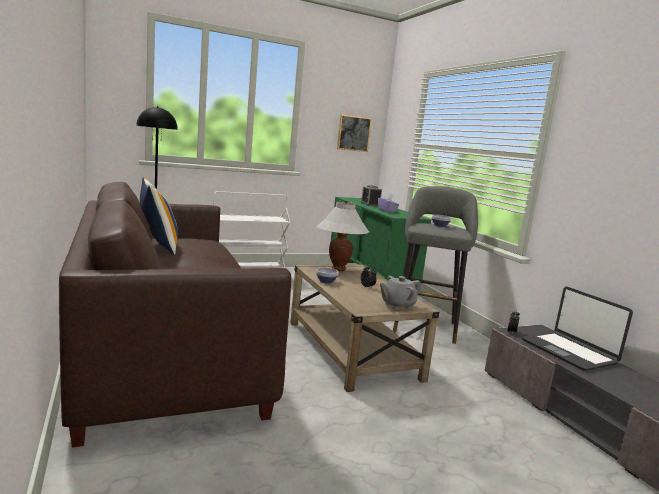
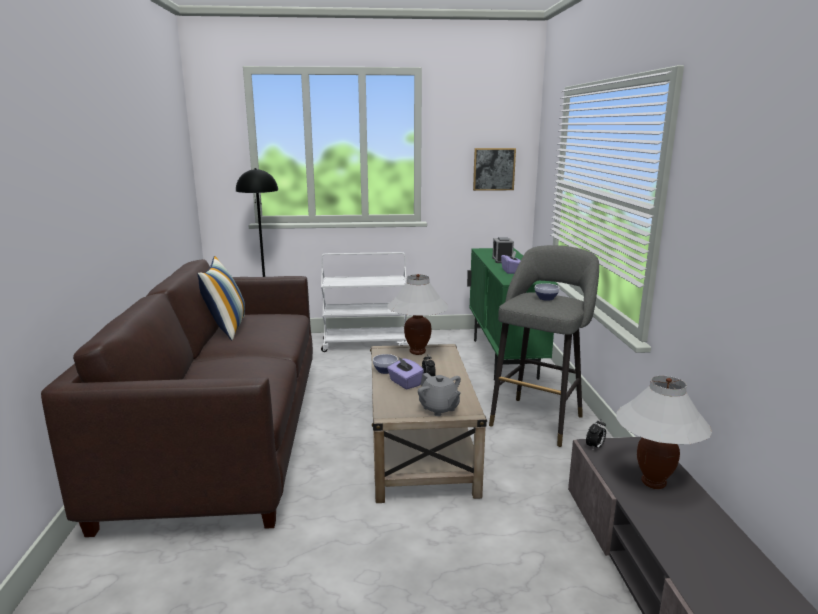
camera: 20 degrees right, 5 degrees up
(351, 289) = (404, 383): none -> purple tissue box
(397, 305) = (439, 408): grey teapot -> grey teapot turned 120 degrees counterclockwise
(569, 352) = (654, 483): laptop -> white table lamp

